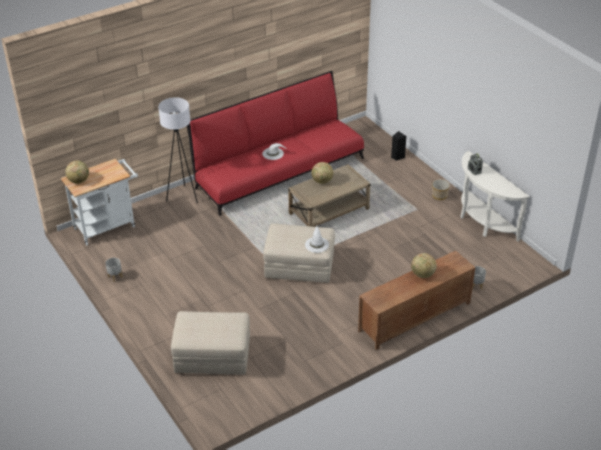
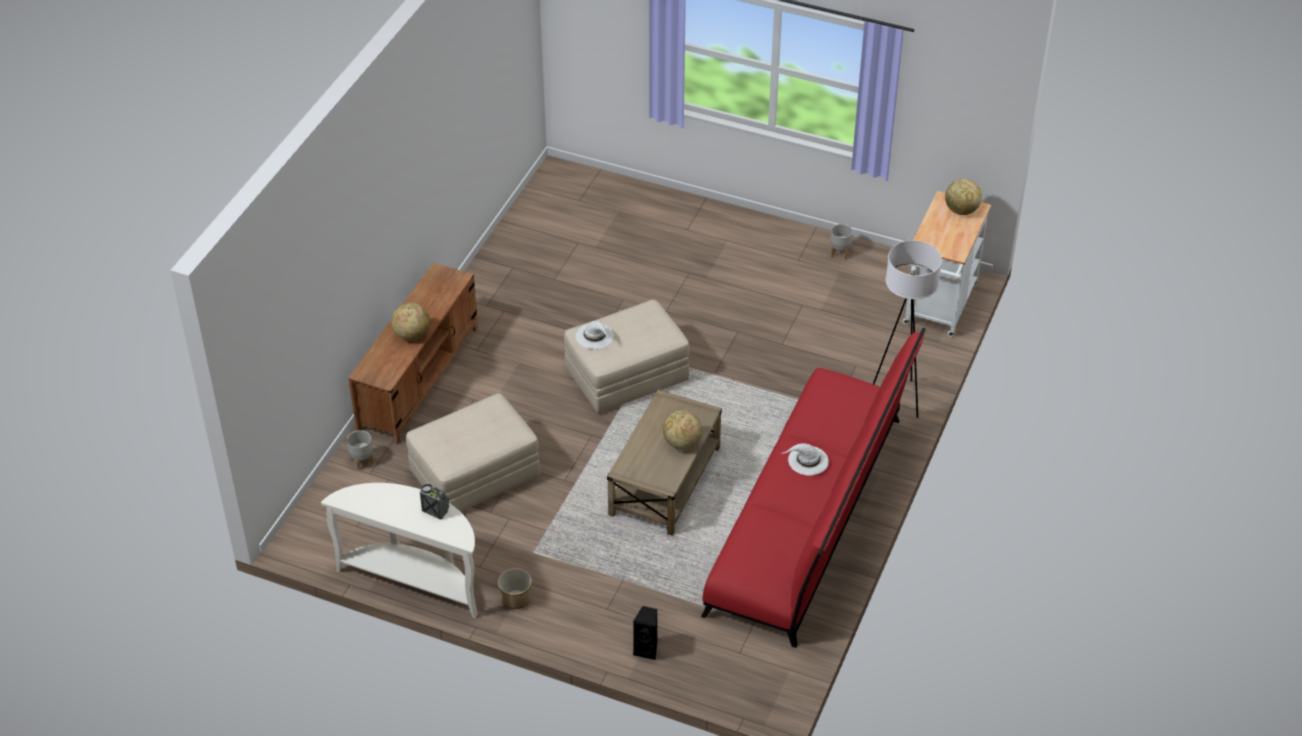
camera: 145 degrees right, 5 degrees up
(212, 356) = (623, 225): beige ottoman -> beige ottoman (475, 474)

